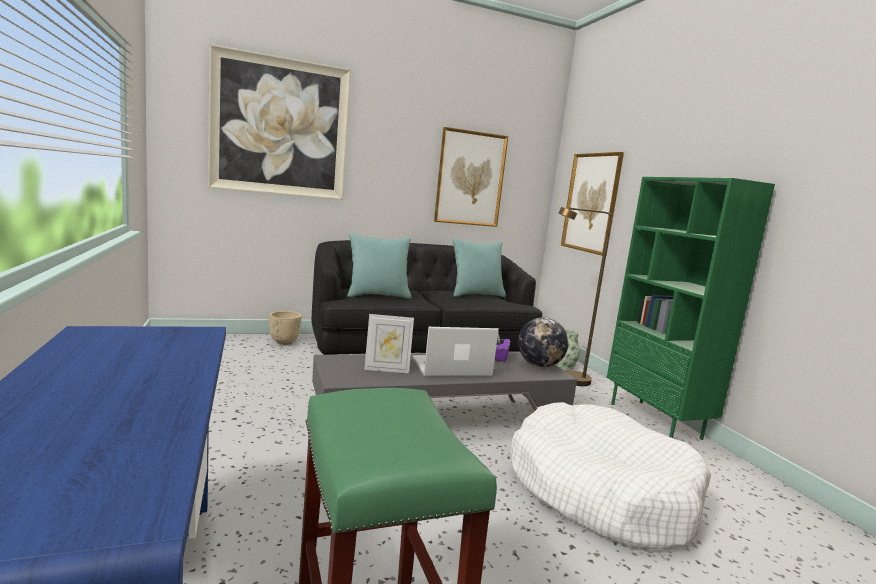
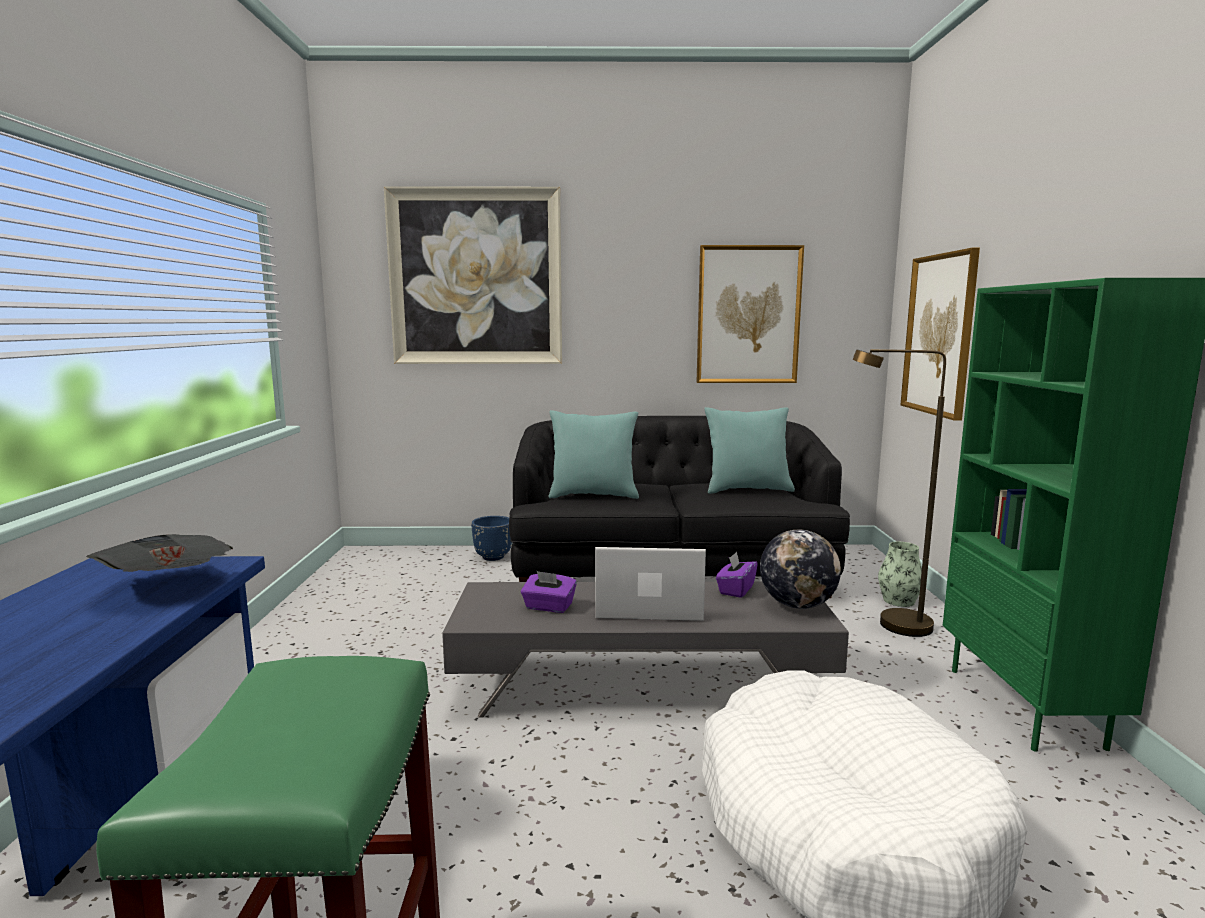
camera: 20 degrees right, 0 degrees up
(178, 346) = (171, 586): none -> newspaper
(284, 342) = (493, 557): beige planter -> blue planter
(386, 369) = (548, 607): picture frame -> purple tissue box

